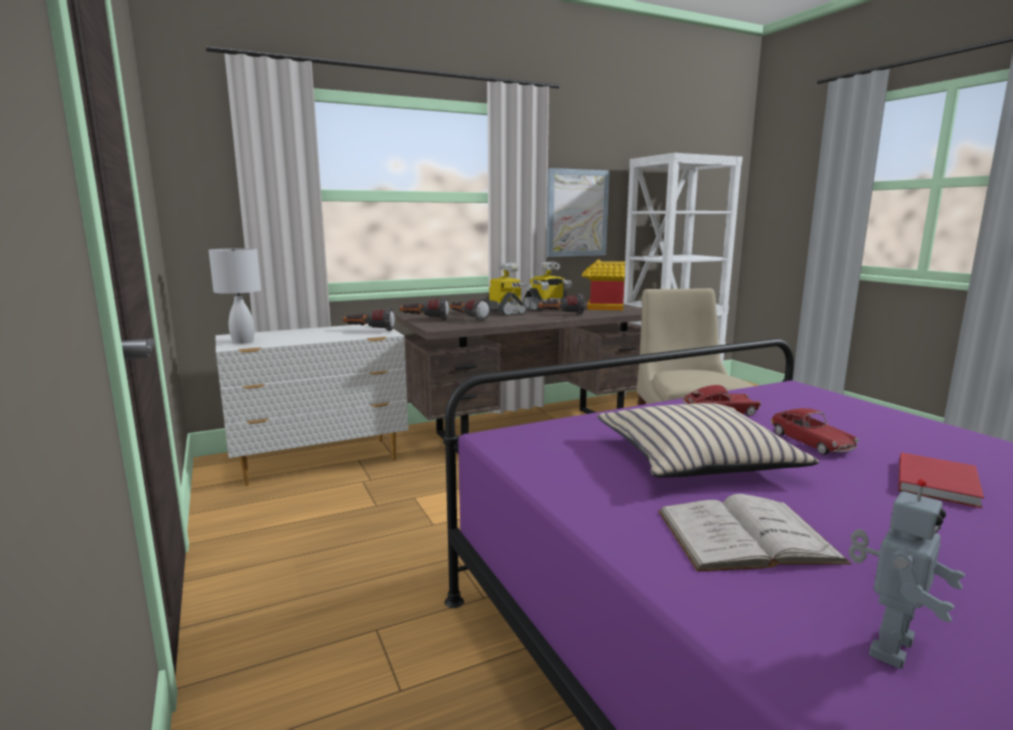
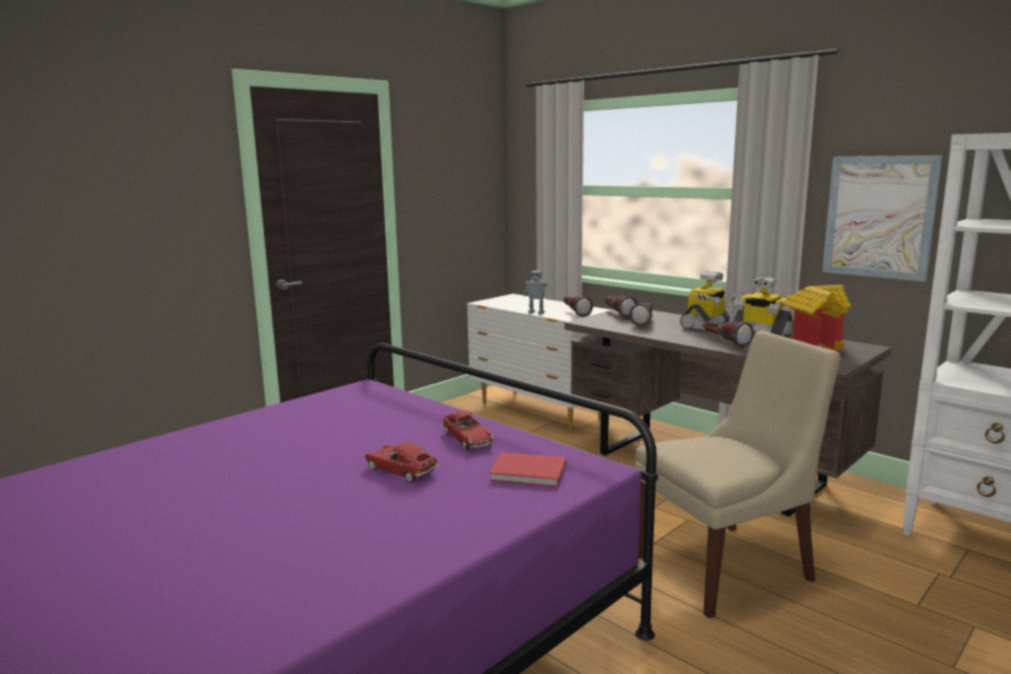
camera: 70 degrees right, 0 degrees up
(244, 341) = (499, 301): white table lamp -> none
(696, 459) = (344, 435): beige pillow -> none
(746, 536) = (224, 449): white book -> none
(811, 442) = (401, 470): toy car -> toy car turned 75 degrees clockwise
(887, 646) = (114, 475): toy robot -> toy robot (536, 313)
(938, 482) = (319, 511): red book -> red book (530, 473)

